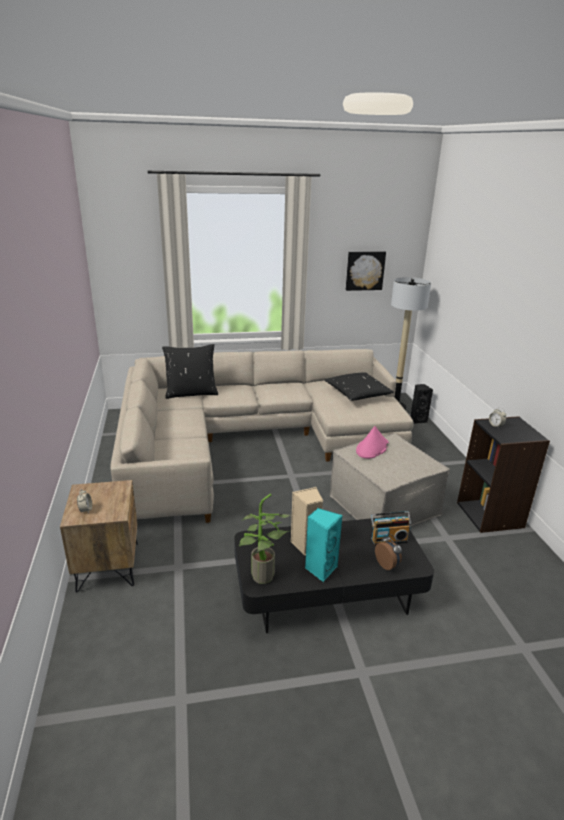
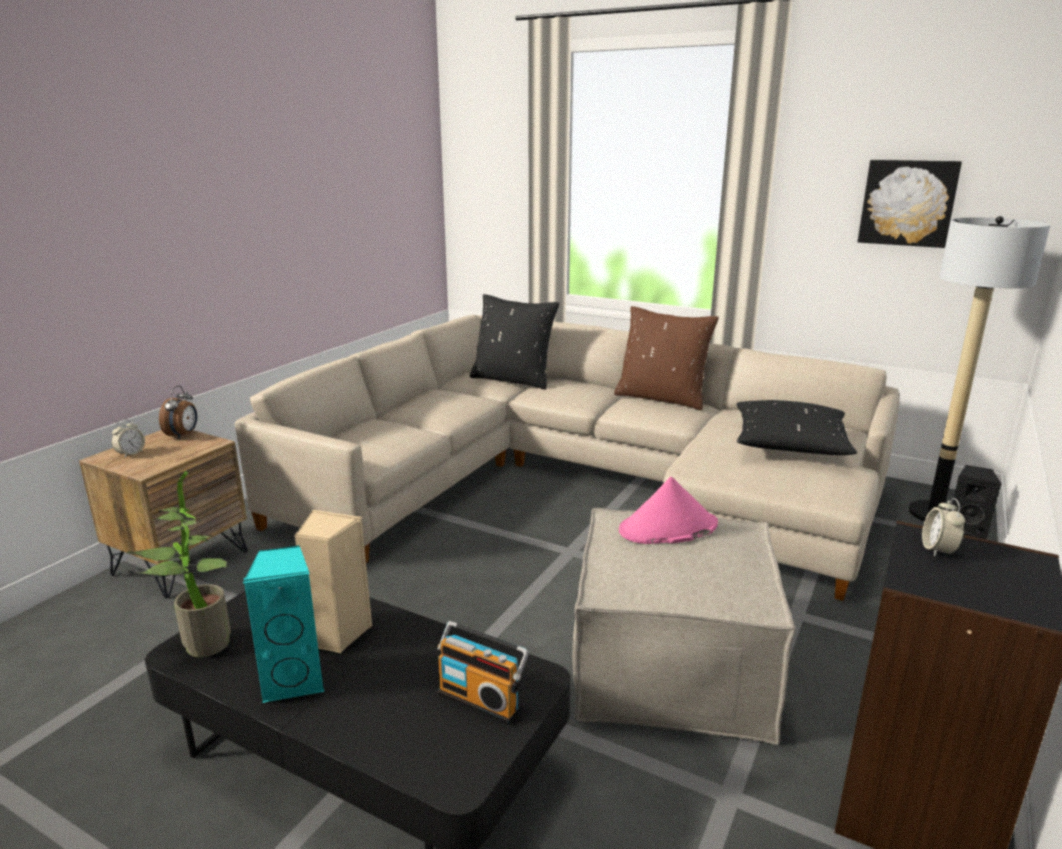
camera: 40 degrees right, 5 degrees down
(277, 384) = (662, 398): none -> brown pillow
(387, 565) = (406, 741): alarm clock -> alarm clock (183, 435)

